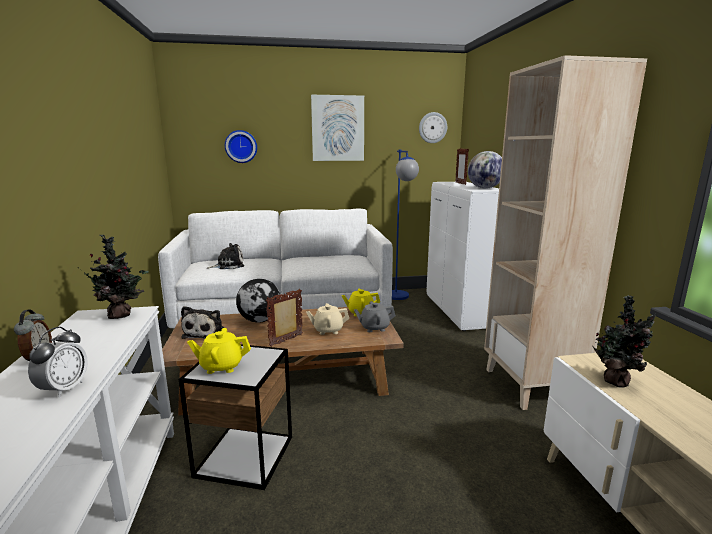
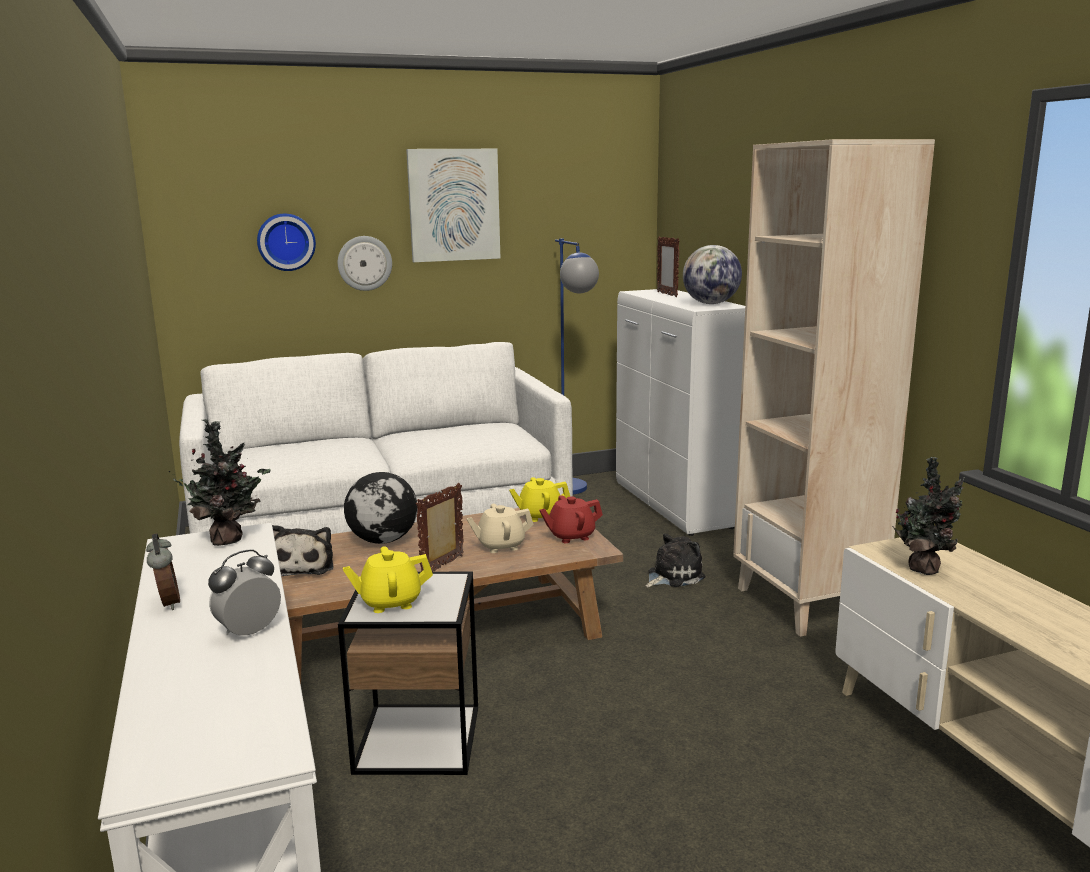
camera: 10 degrees left, 0 degrees up
(64, 389) = (249, 632): alarm clock -> alarm clock turned 135 degrees counterclockwise
(228, 265) = (291, 454): plush toy -> plush toy (672, 576)
(374, 328) = (571, 536): grey teapot -> red teapot
(432, 127) = (611, 199): wall clock -> wall clock (364, 263)

